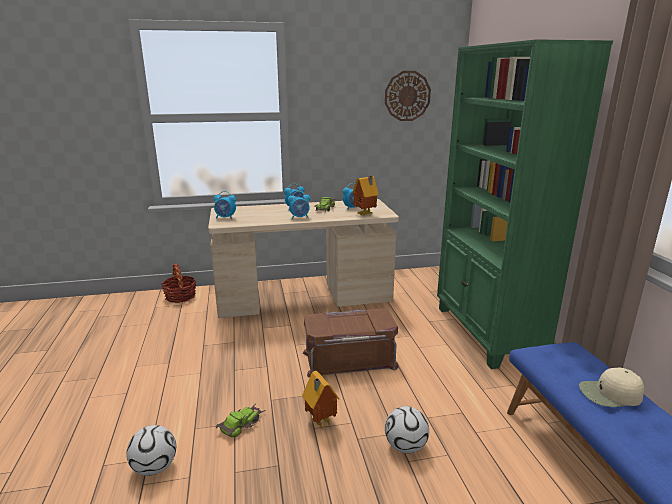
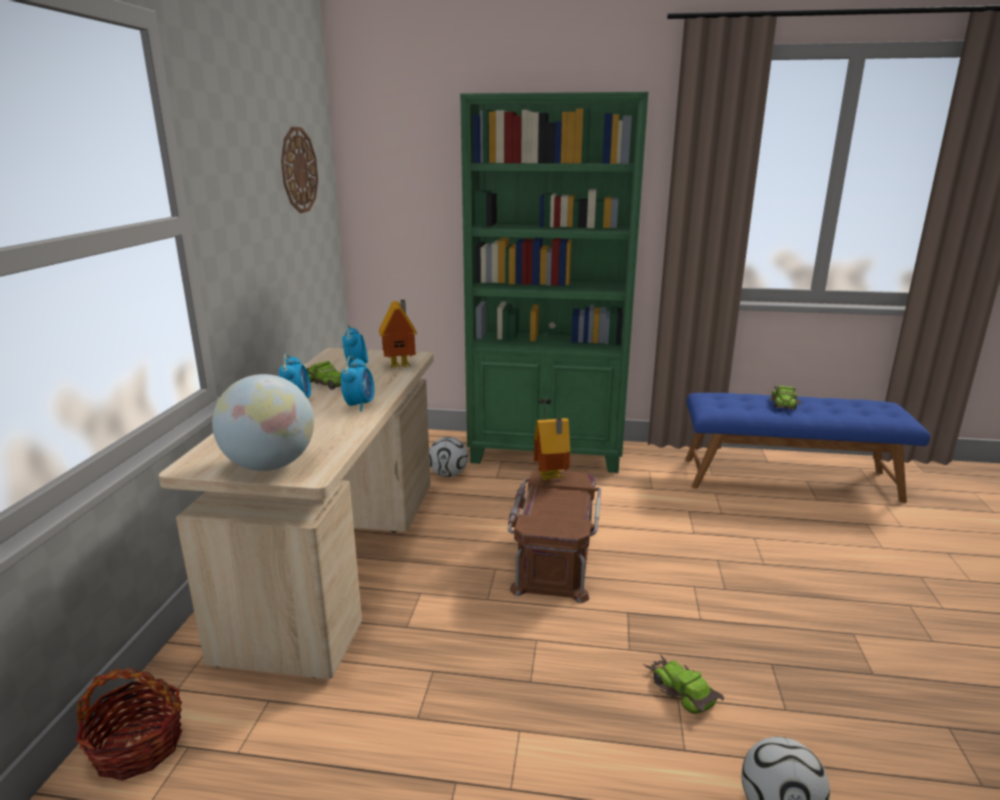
camera: 70 degrees left, 0 degrees up
(225, 218) = (270, 465): alarm clock -> globe
(319, 422) = (690, 612): toy house -> toy house (551, 478)
(405, 446) = (740, 559): football -> football (448, 474)
(610, 394) = (784, 404): beige cap -> toy car

